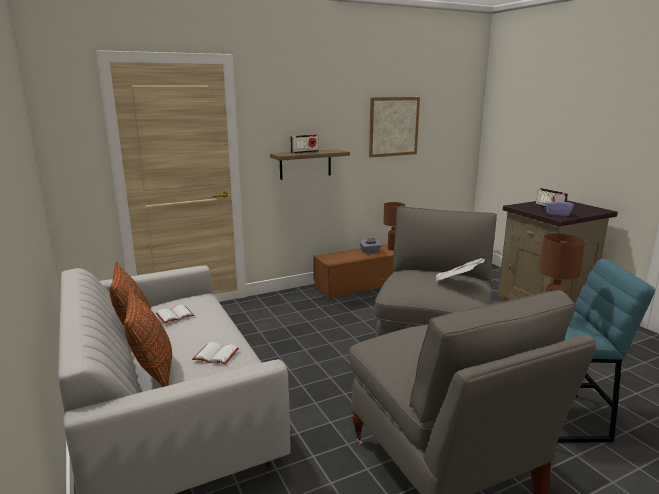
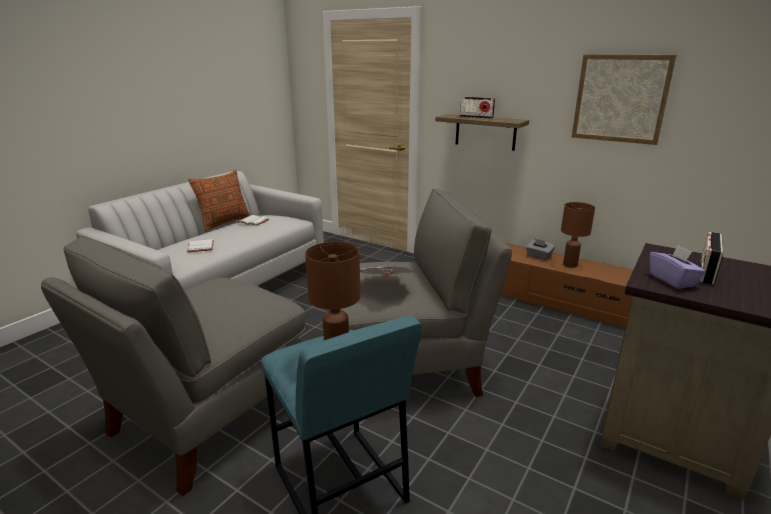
camera: 60 degrees right, 5 degrees up
(153, 373) = (176, 241): brown pillow -> none

